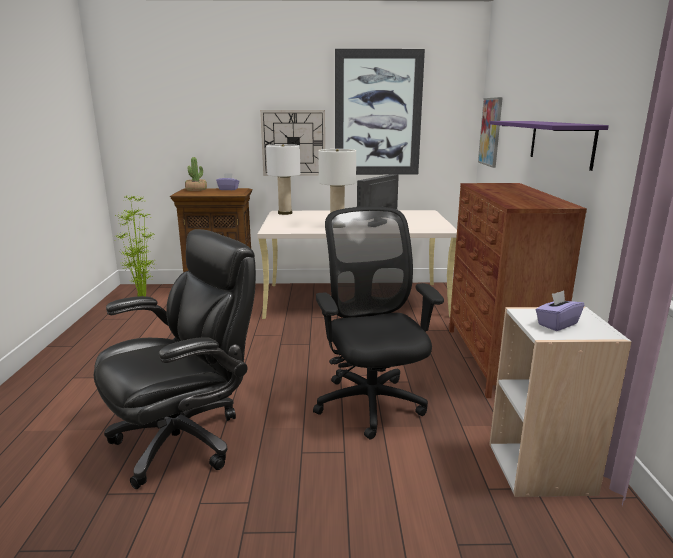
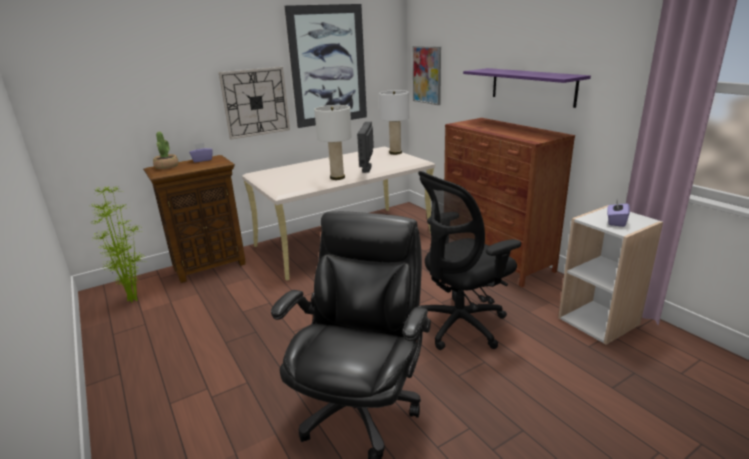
camera: 30 degrees left, 5 degrees up
(285, 213) = (265, 173): white table lamp -> white table lamp (395, 153)
(373, 407) = (463, 322): black office chair -> black office chair turned 75 degrees counterclockwise

